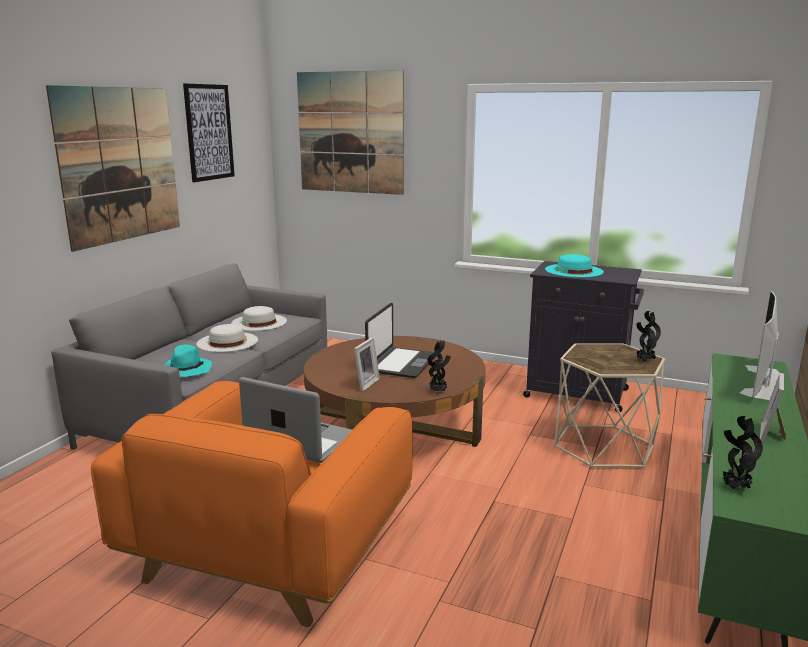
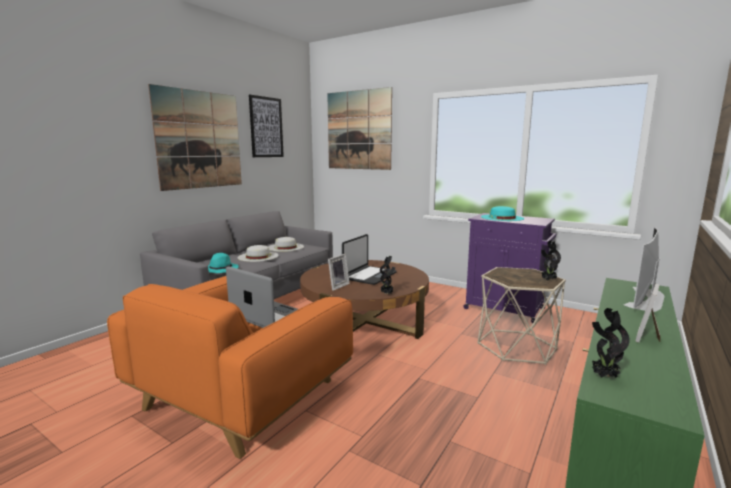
camera: 10 degrees right, 5 degrees down
(578, 393) = (506, 309): black cabinet -> purple cabinet

